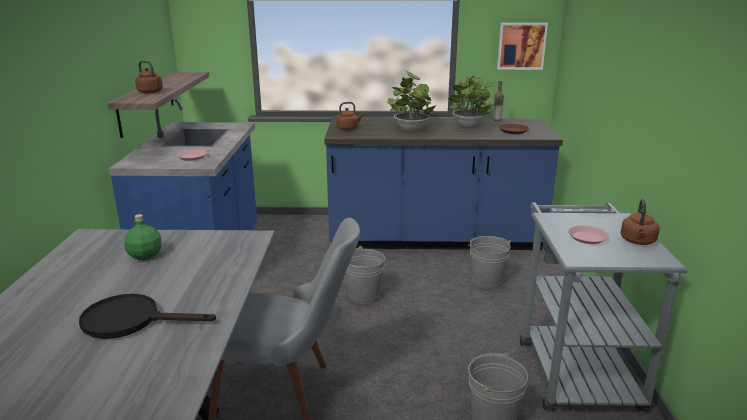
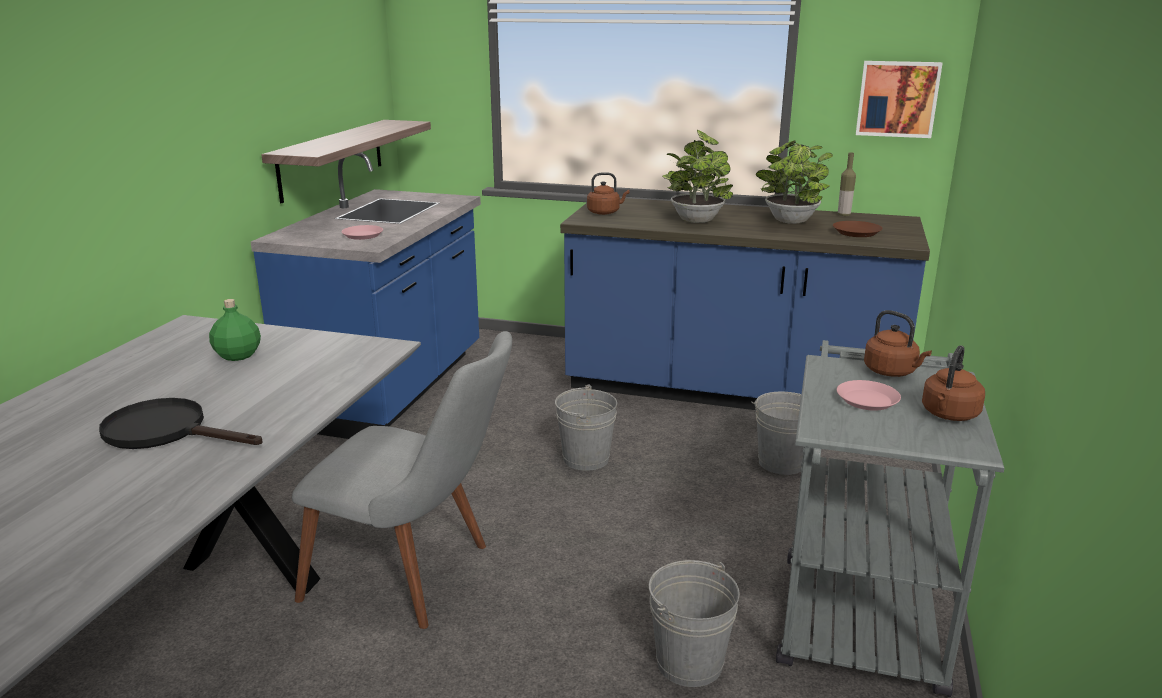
camera: 15 degrees right, 0 degrees up
(151, 92) = (327, 144): brown kettle -> brown kettle (892, 372)

